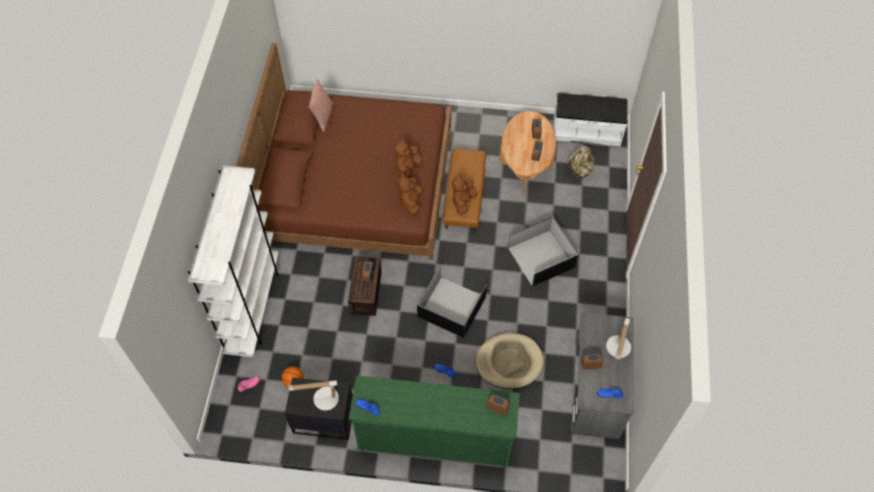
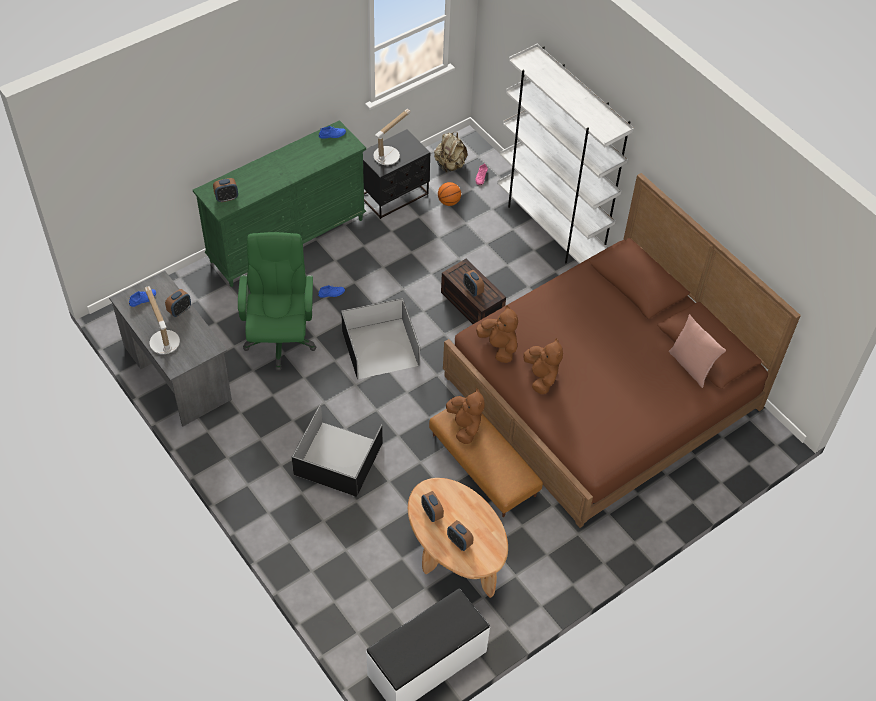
camera: 135 degrees right, 5 degrees down
(509, 362) = (280, 339): beige dog bed -> green office chair
(580, 170) = (387, 599): beige backpack -> beige backpack (450, 165)

